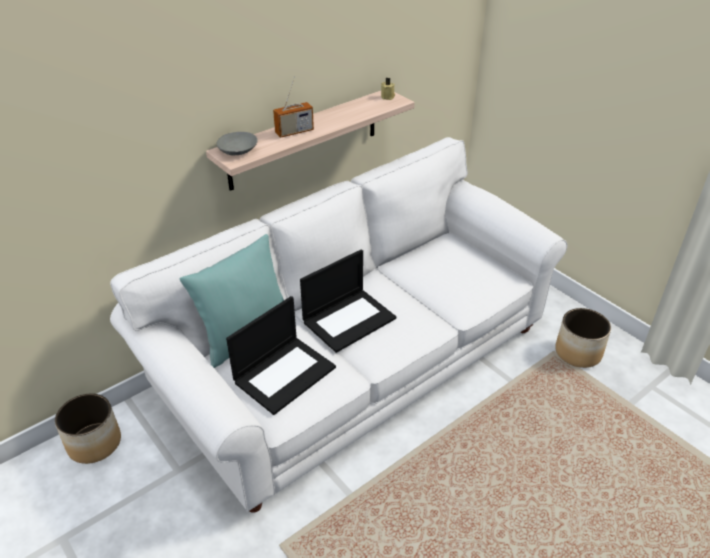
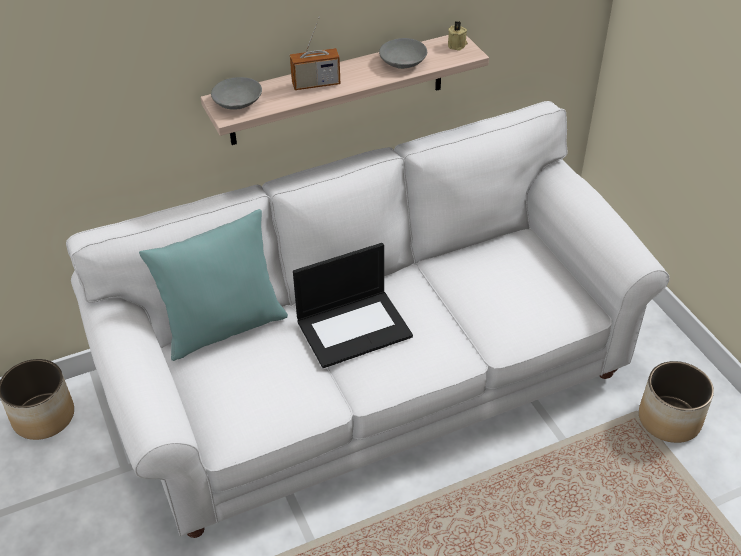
camera: 15 degrees right, 5 degrees up
(285, 373) = (252, 383): laptop -> none
(353, 111) = (402, 62): none -> grey bowl

